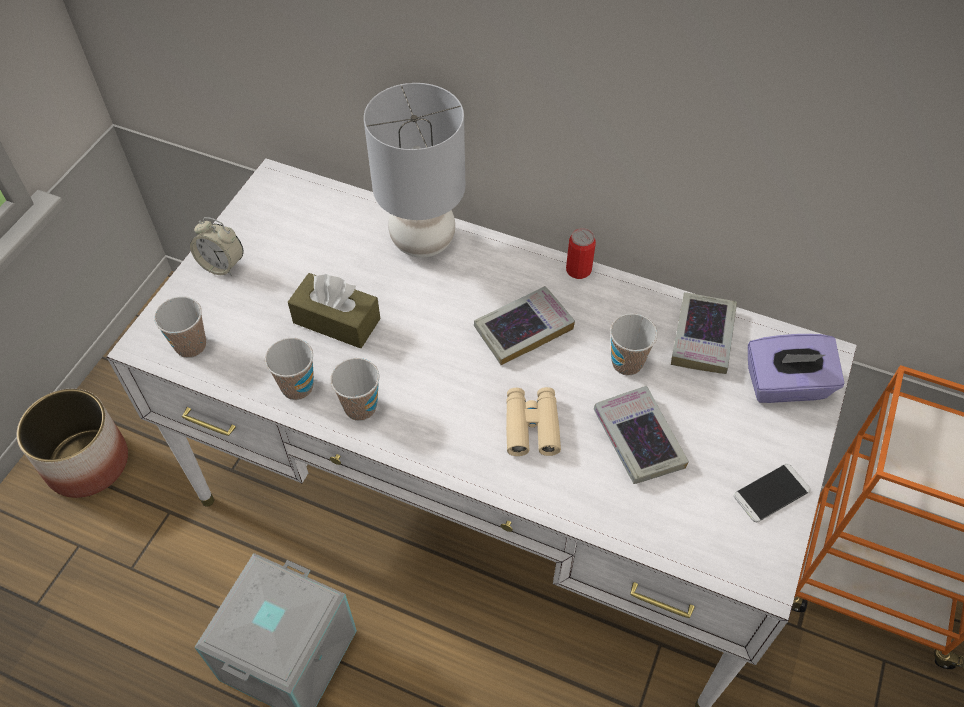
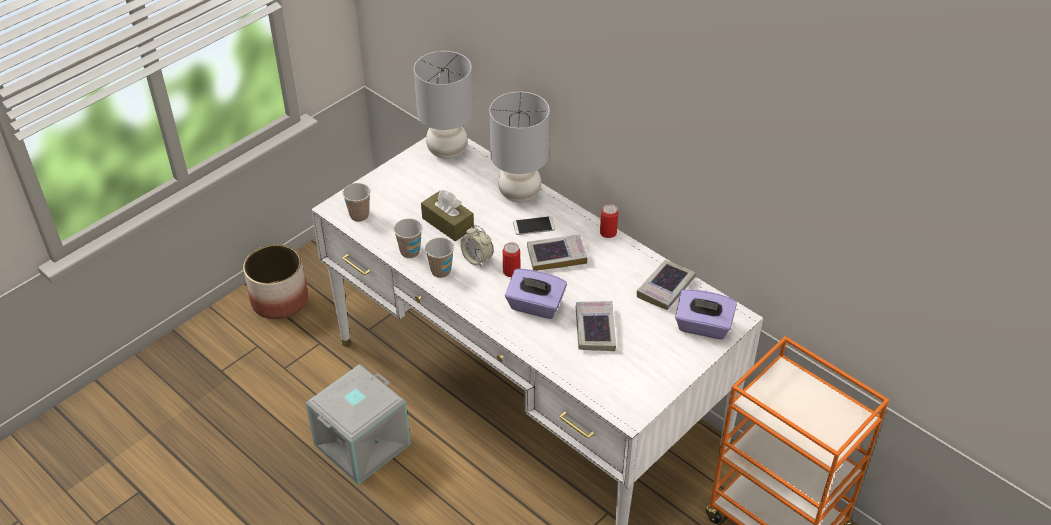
camera: 20 degrees right, 10 degrees down
(222, 265) = (394, 178): alarm clock -> alarm clock (477, 259)
(285, 199) = (447, 150): none -> grey table lamp
(469, 376) = (511, 271): none -> can
(531, 426) = (535, 306): beige binoculars -> purple tissue box
(627, 363) = (610, 289): cup -> none
(771, 493) = (659, 377): phone -> phone (534, 226)

